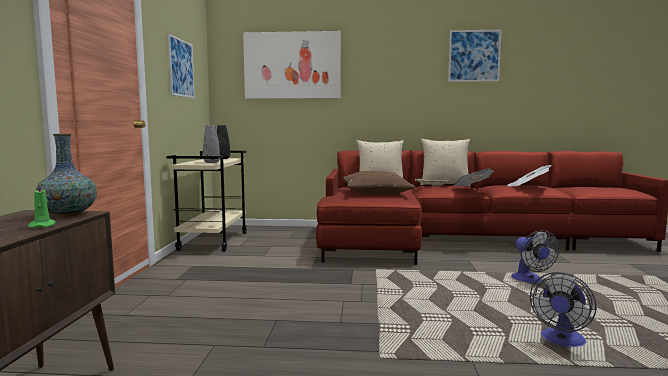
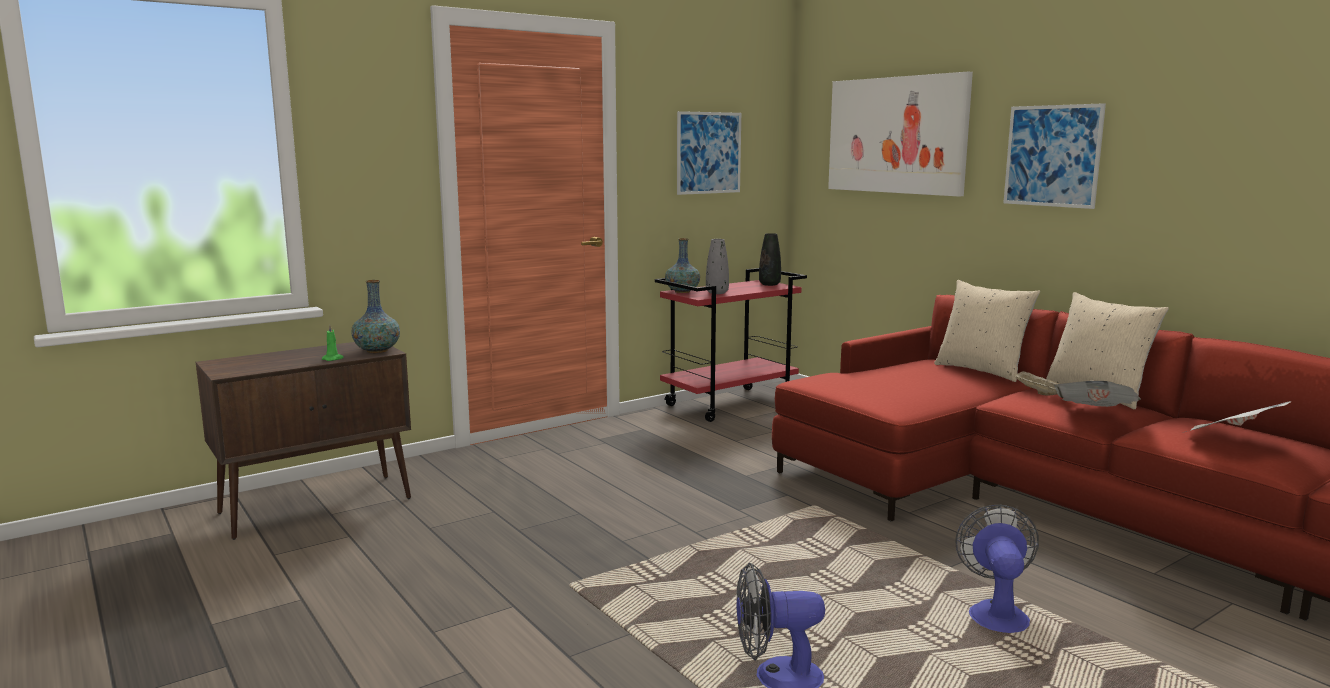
camera: 50 degrees right, 5 degrees up
(188, 163) = (682, 292): none -> vase
(213, 241) = (730, 404): beige cart -> red cart
(376, 192) = (911, 382): brown pillow -> none
(474, 56) = (1236, 114): picture -> picture (1052, 156)
(530, 280) = (996, 612): fan -> fan turned 150 degrees clockwise

